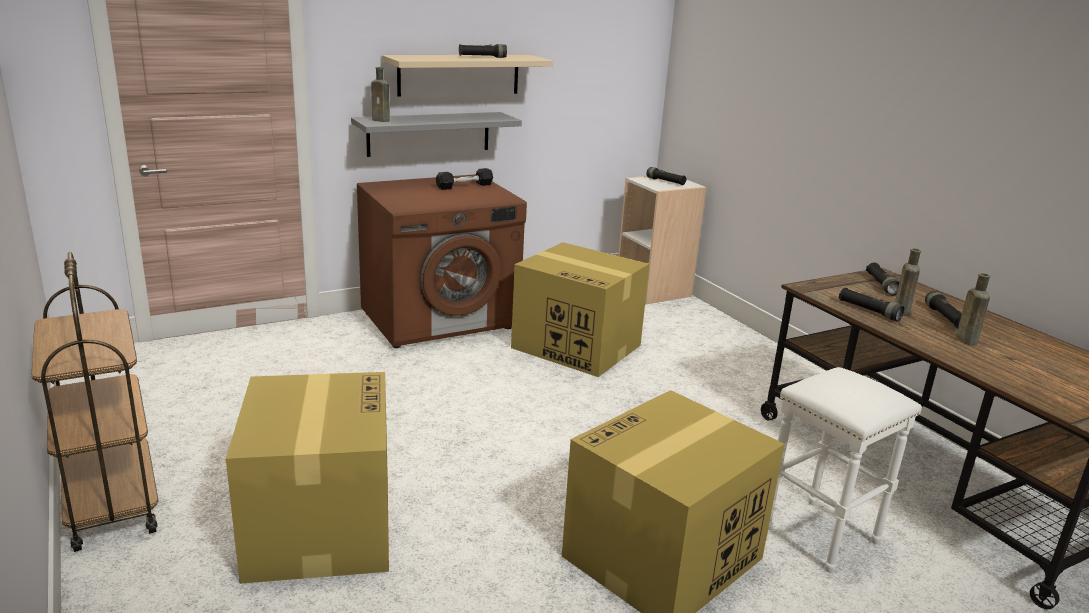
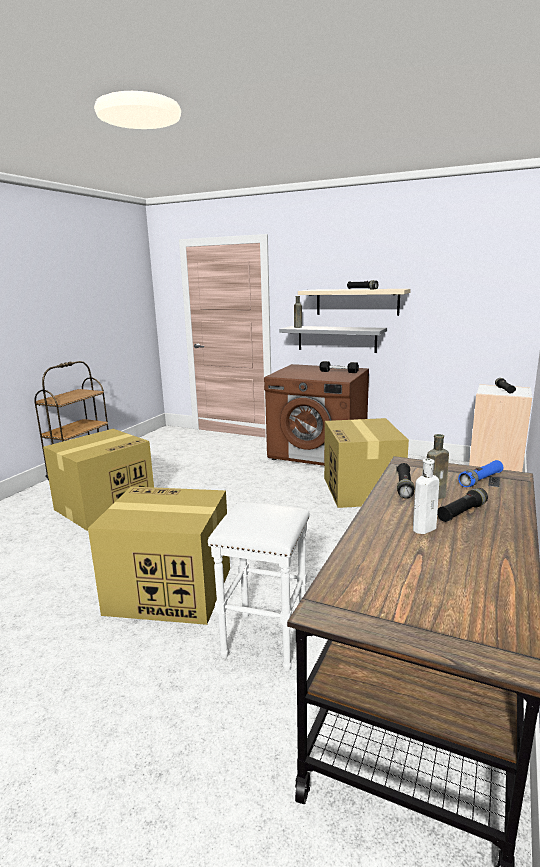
camera: 55 degrees right, 5 degrees down
(881, 285) = (480, 480): black flashlight -> blue flashlight
(965, 339) = (425, 528): brown bottle -> white bottle

